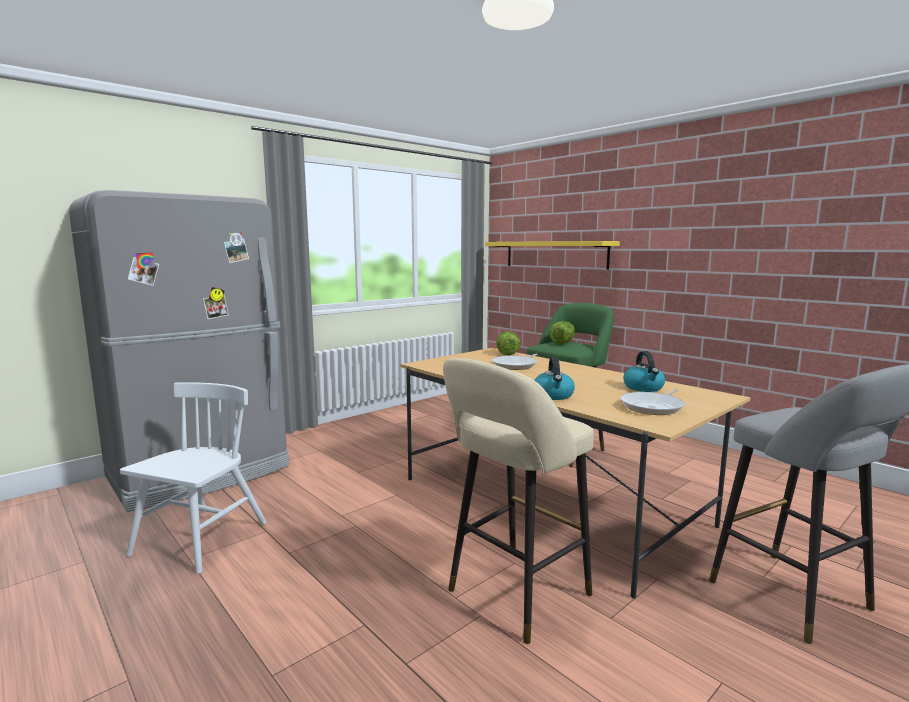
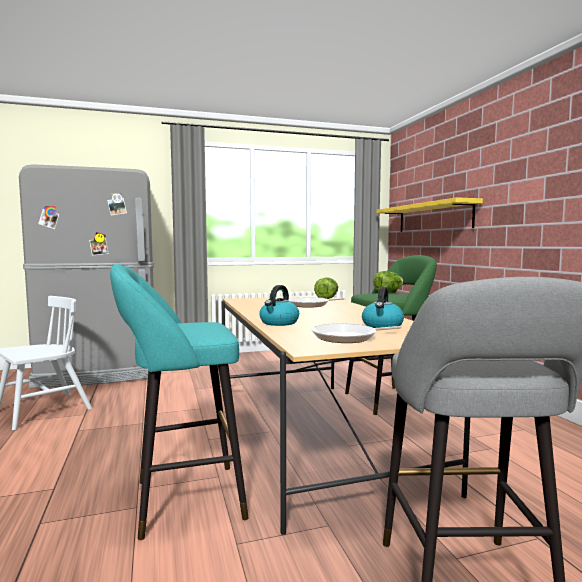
camera: 25 degrees right, 5 degrees down
(513, 595) = (181, 500): beige stool -> turquoise stool

